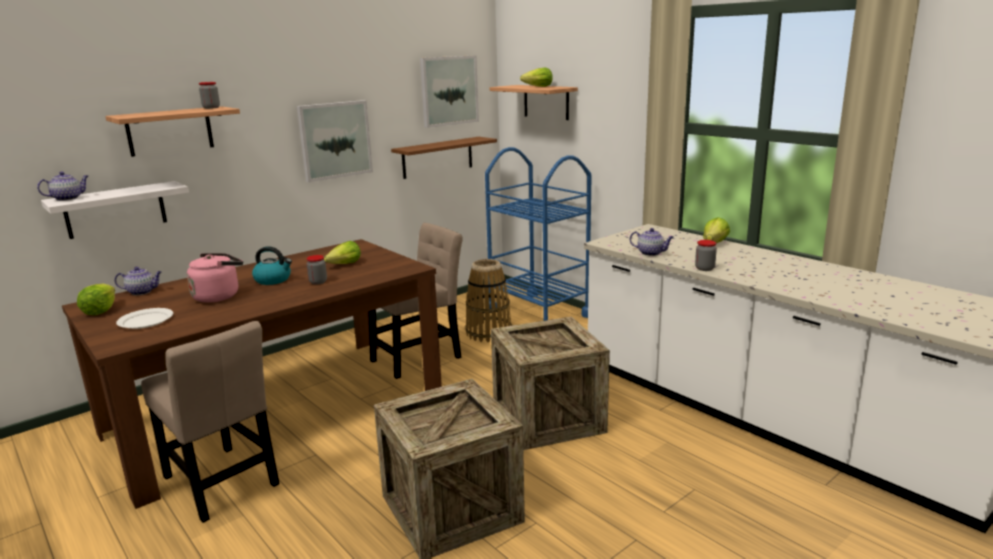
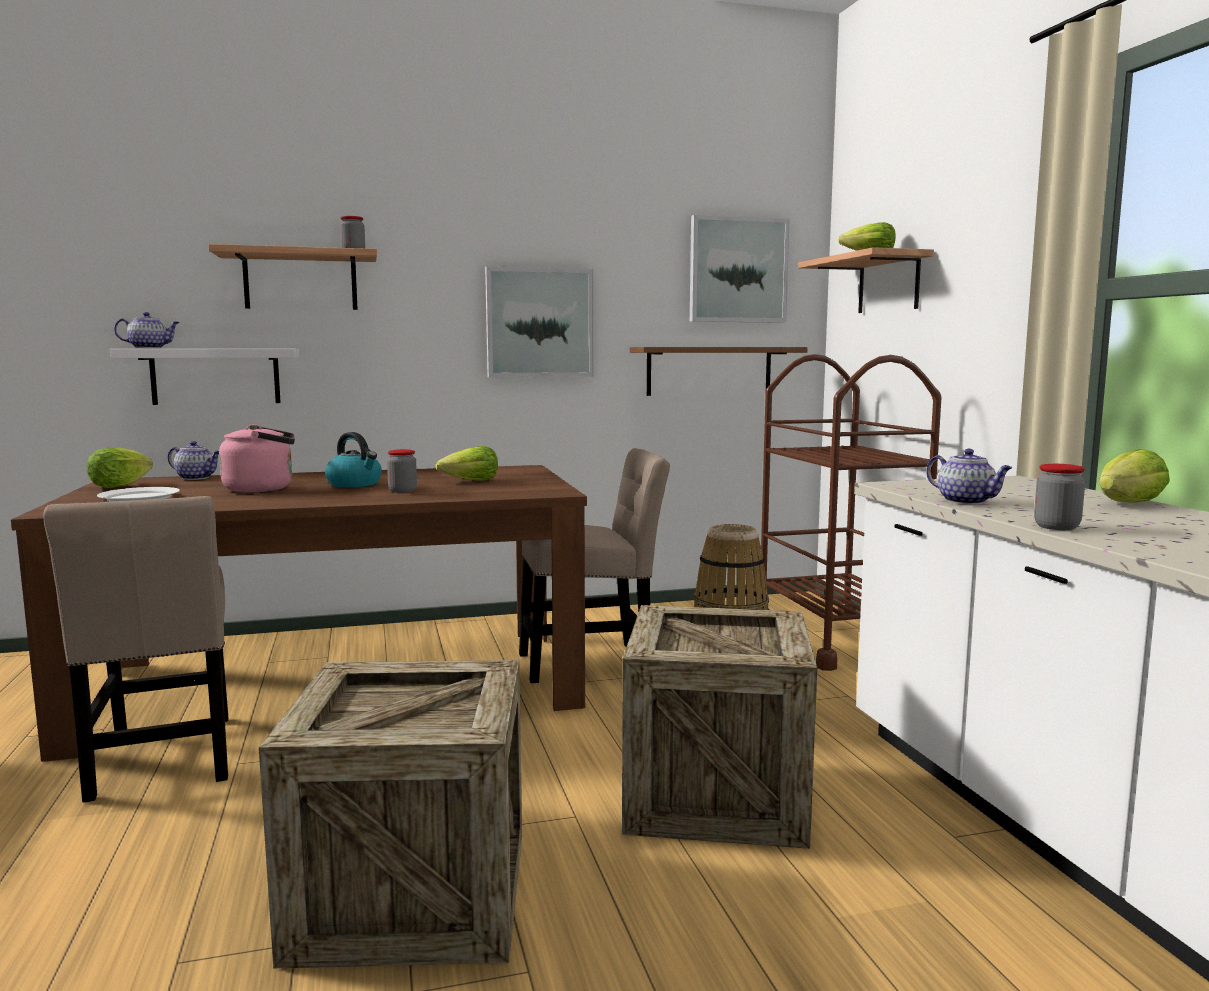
camera: 25 degrees right, 10 degrees down
(538, 313) = (837, 640): blue cart -> brown cart

